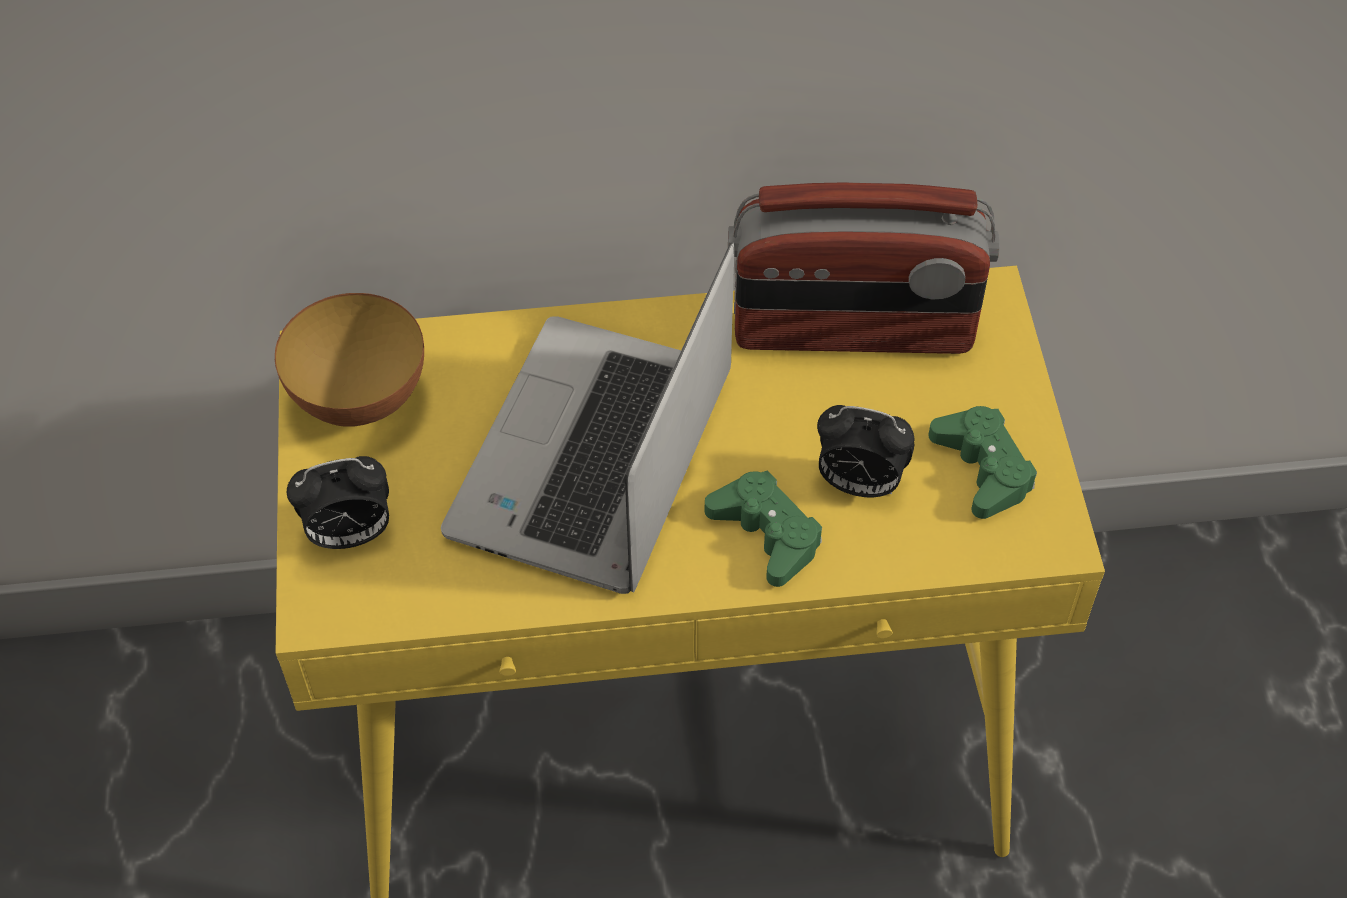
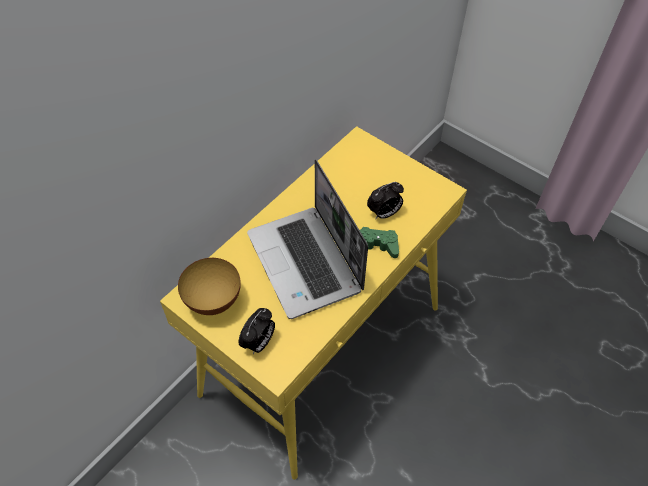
camera: 45 degrees left, 0 degrees up
(852, 330) = (334, 173): radio -> none
(983, 468) = (409, 185): green game controller -> none

